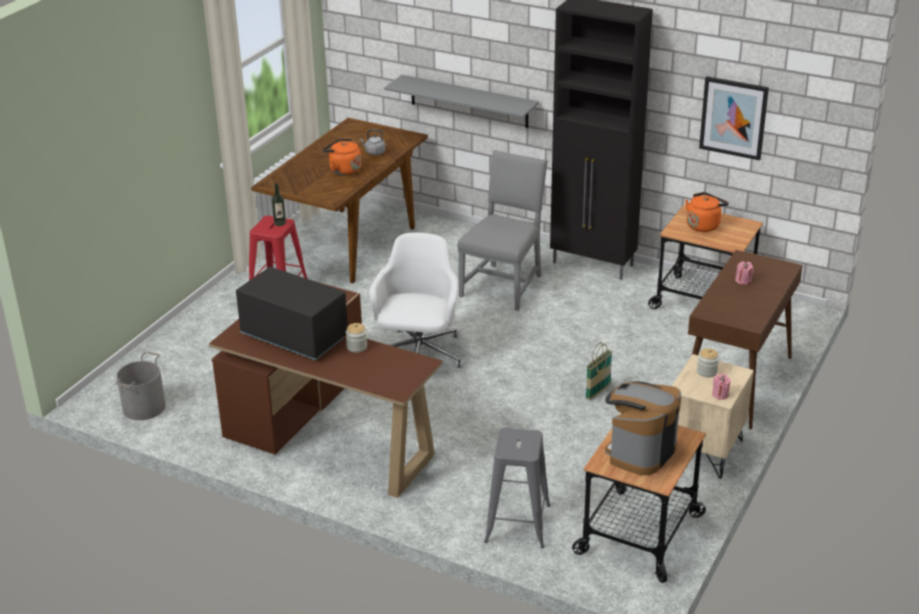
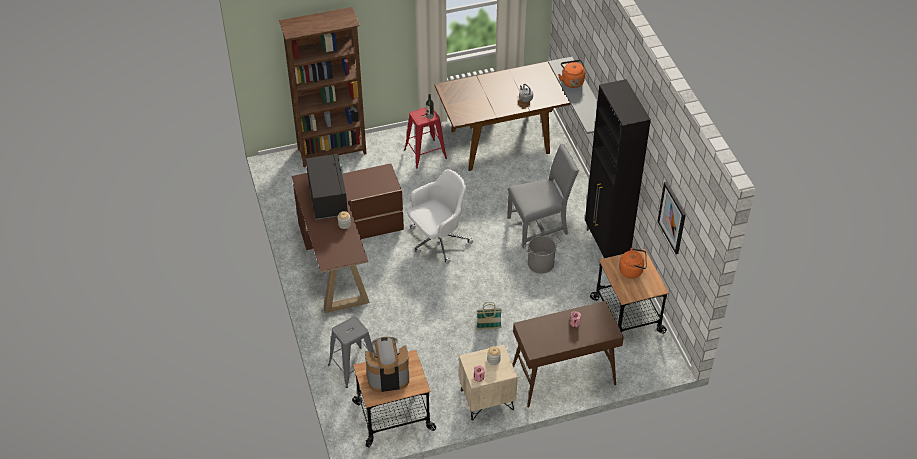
camera: 45 degrees right, 15 degrees up
(144, 407) = (290, 182): grey bucket -> grey bucket (541, 263)
(158, 352) = (333, 152): none -> brown bookcase
(343, 170) = (492, 101): orange kettle -> orange kettle (572, 81)

